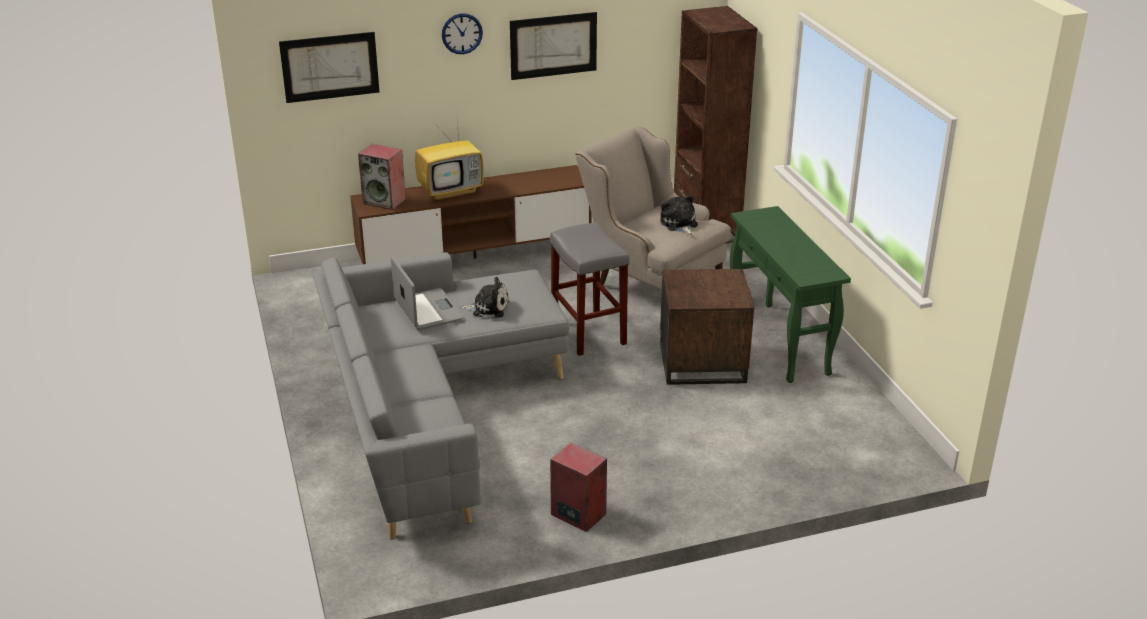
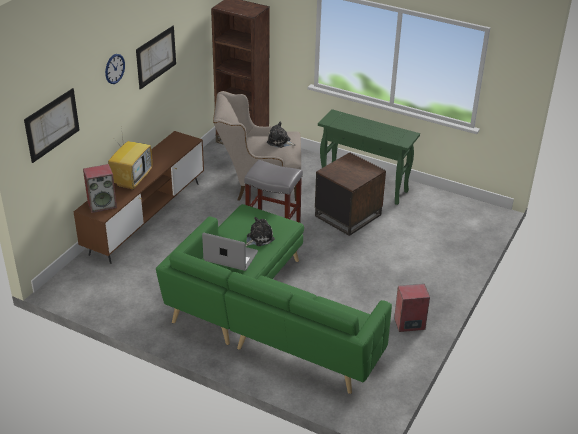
camera: 45 degrees left, 5 degrees up
(430, 412) = (264, 318): grey sofa -> green sofa

